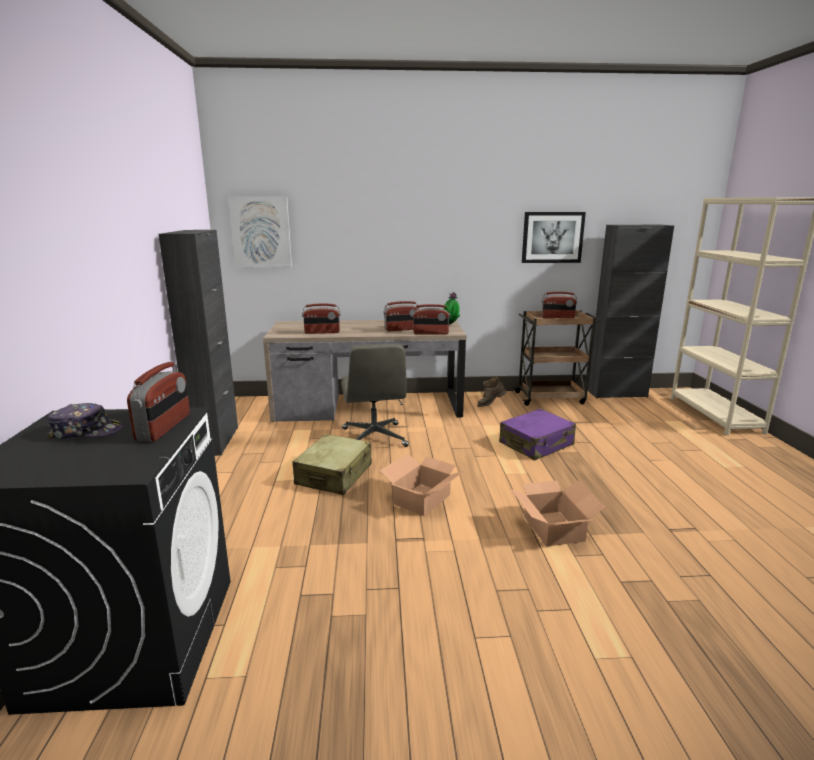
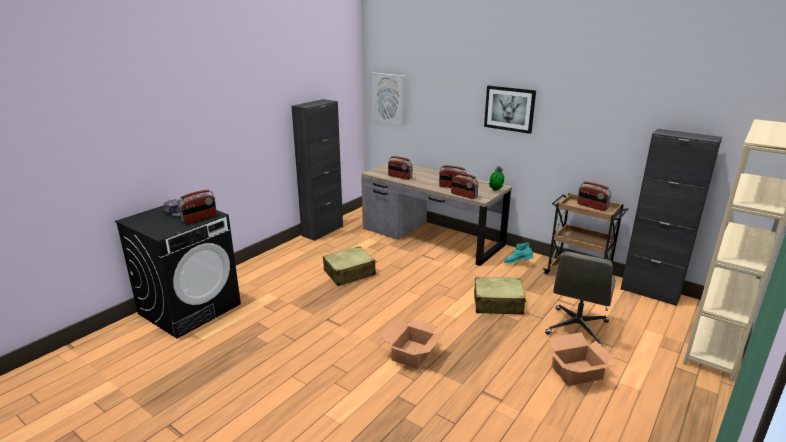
camera: 40 degrees right, 5 degrees up
(374, 438) = (403, 259): grey office chair -> grey office chair (577, 328)
(422, 499) = (371, 305): cardboard box -> cardboard box (577, 372)
(490, 405) = (518, 264): brown boot -> turquoise boot
(536, 444) = (498, 303): purple suitcase -> beige suitcase
(552, 237) = (603, 132): picture -> picture (509, 109)

